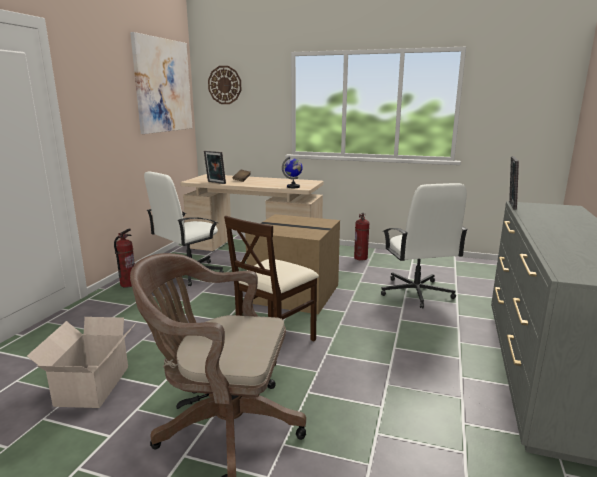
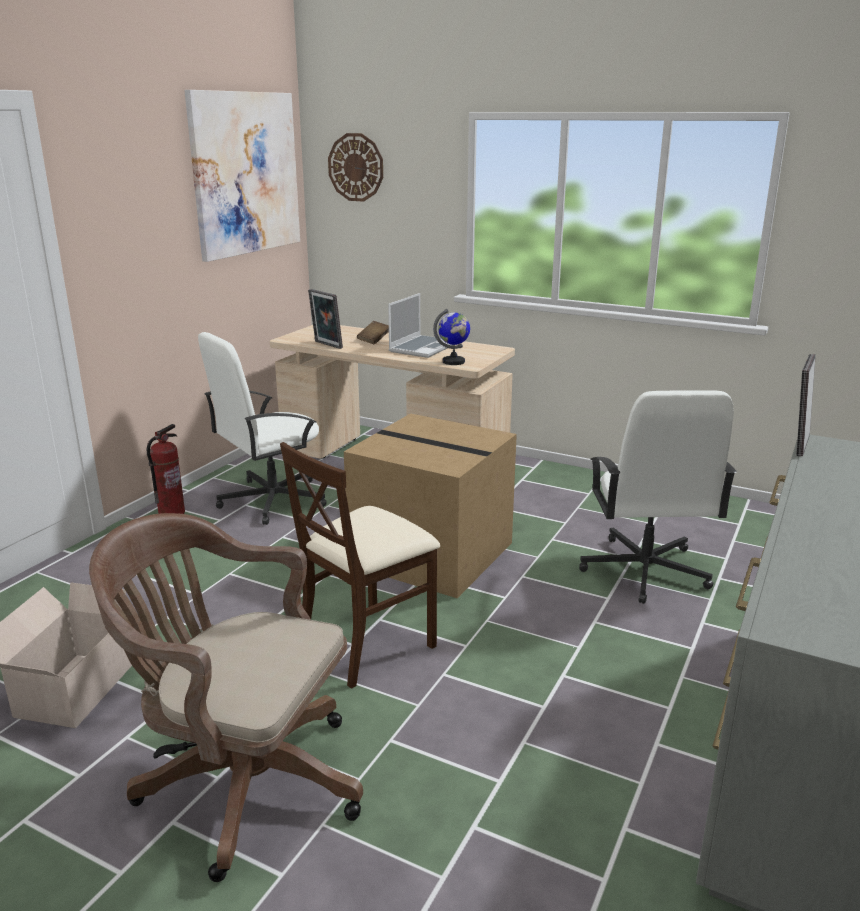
camera: 10 degrees right, 5 degrees up
(272, 182) = (422, 348): none -> laptop
(361, 258) = (572, 491): fire extinguisher -> none

